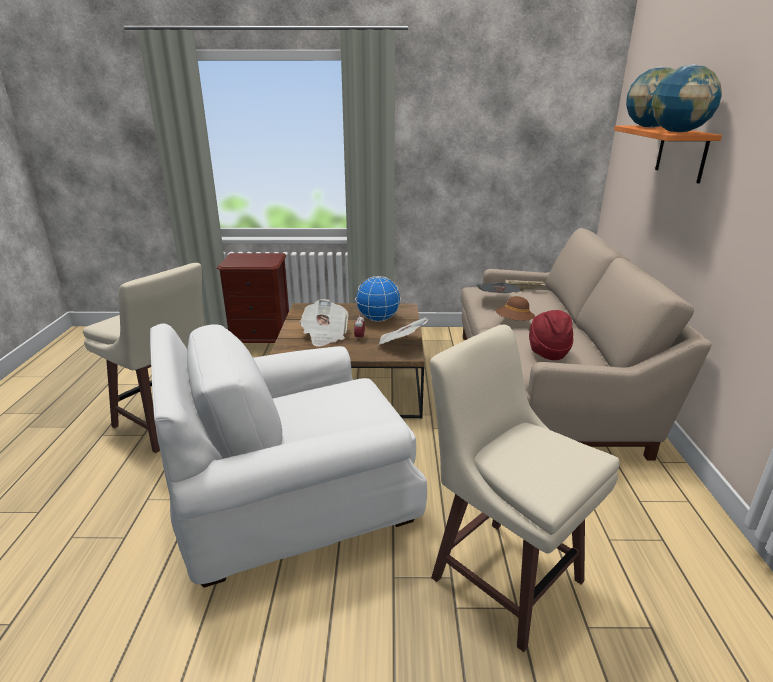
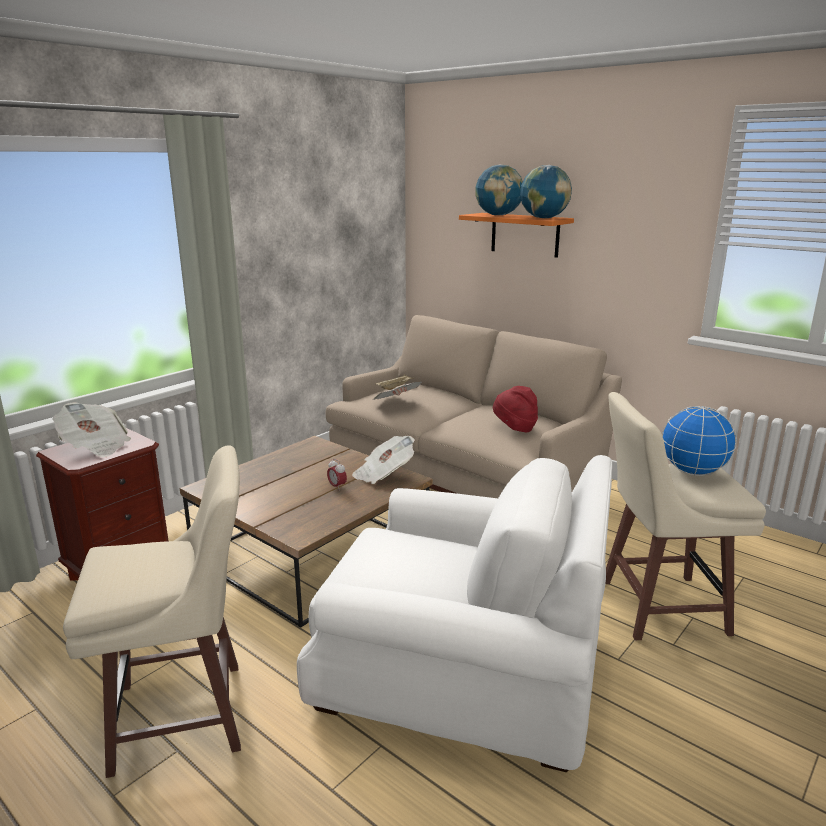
camera: 50 degrees left, 5 degrees down
(295, 497) = (459, 670): white armchair -> white armchair turned 90 degrees counterclockwise
(324, 335) = (298, 500): newspaper -> newspaper (95, 446)
(378, 319) = (314, 463): globe -> globe (692, 471)
(514, 322) = (442, 417): brown hat -> none

